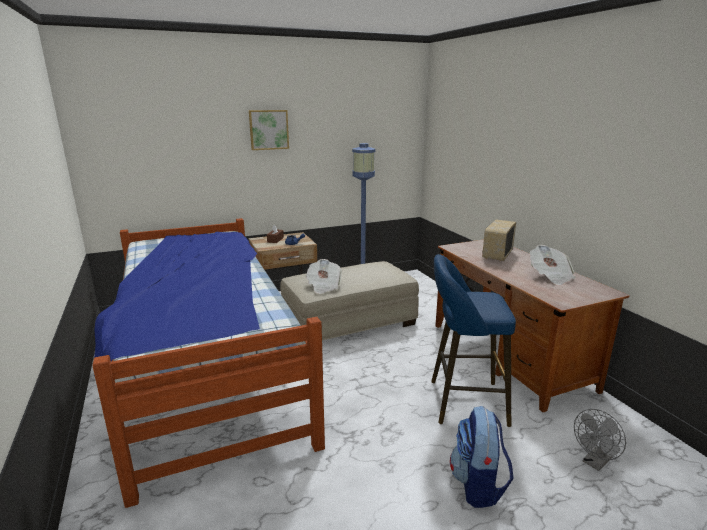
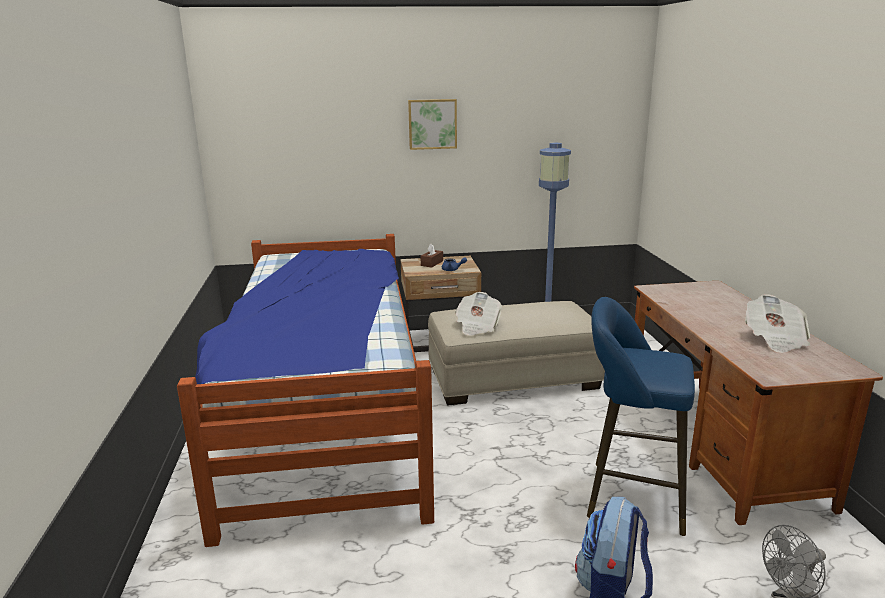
camera: 15 degrees right, 0 degrees up
(496, 255) = (711, 304): radio -> none

